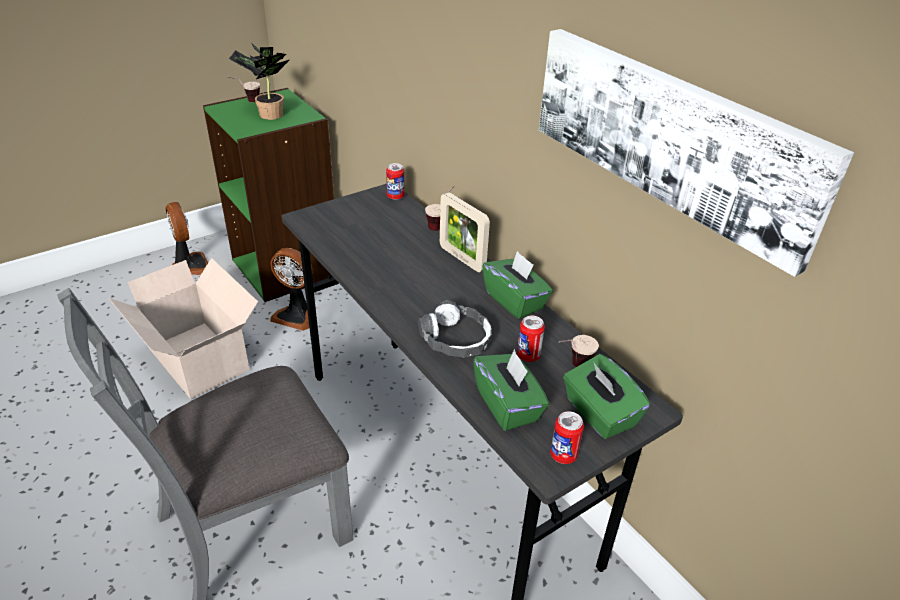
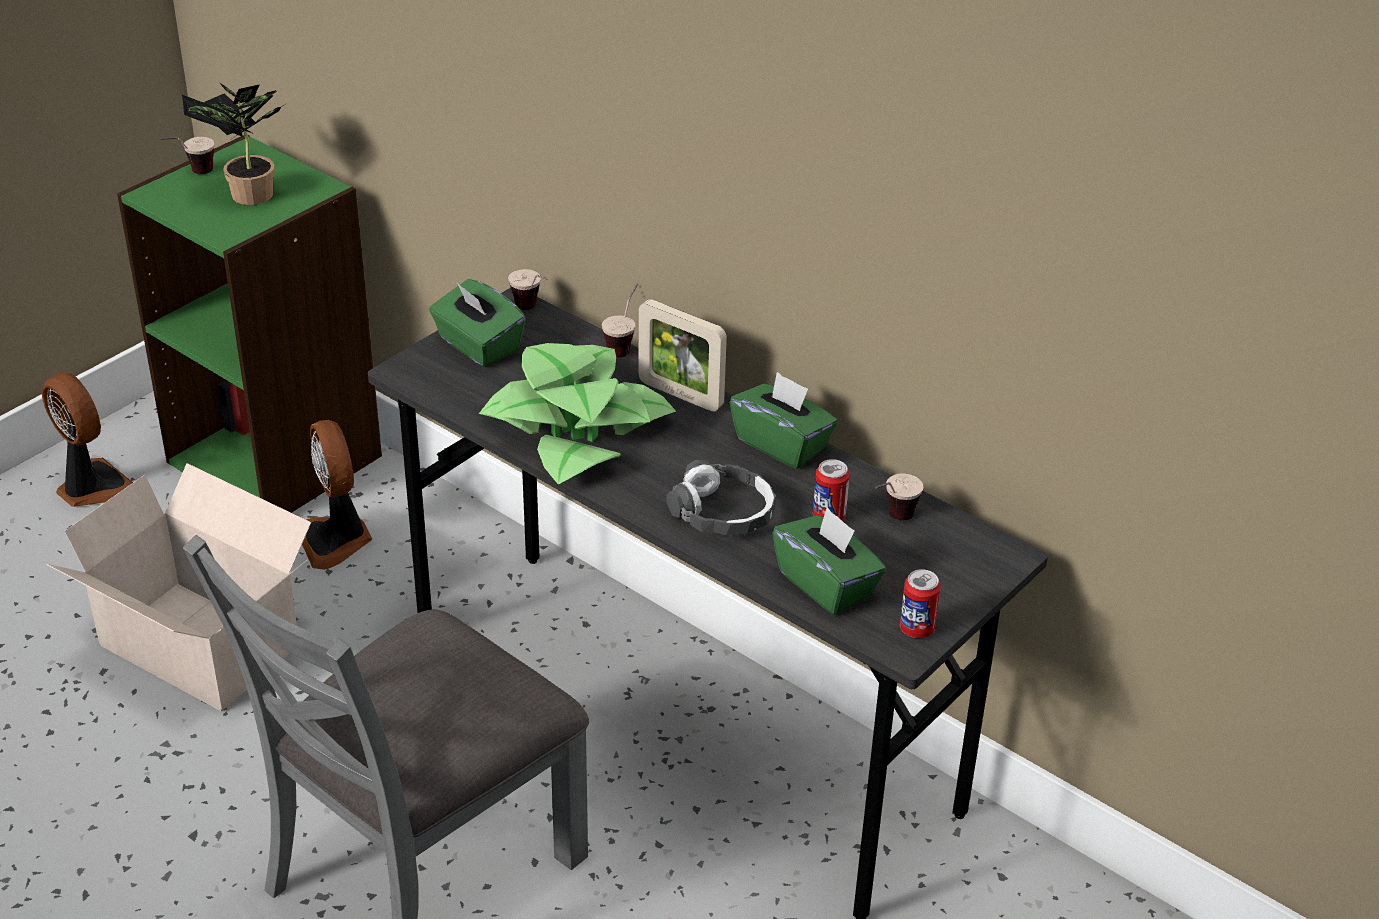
camera: 15 degrees left, 0 degrees up
(296, 315) = (336, 540): fan -> fan turned 60 degrees clockwise
(387, 267) = (577, 427): none -> potted plant
(395, 196) = (532, 311): can -> cup
(599, 414) = (944, 572): green tissue box -> green tissue box (478, 346)
(670, 137) = (982, 209): picture -> none

